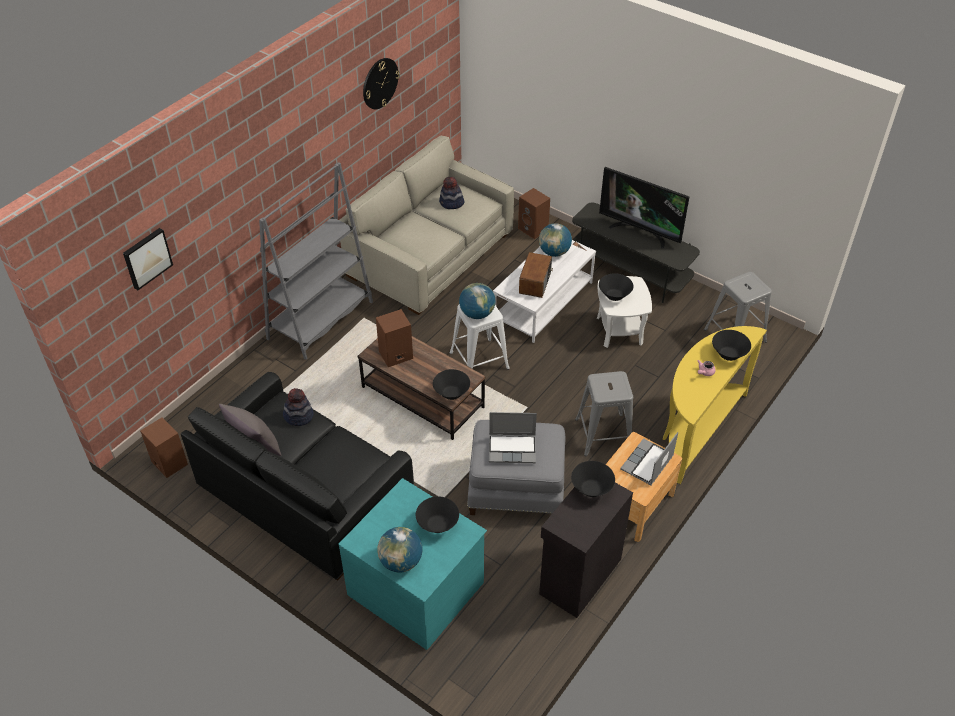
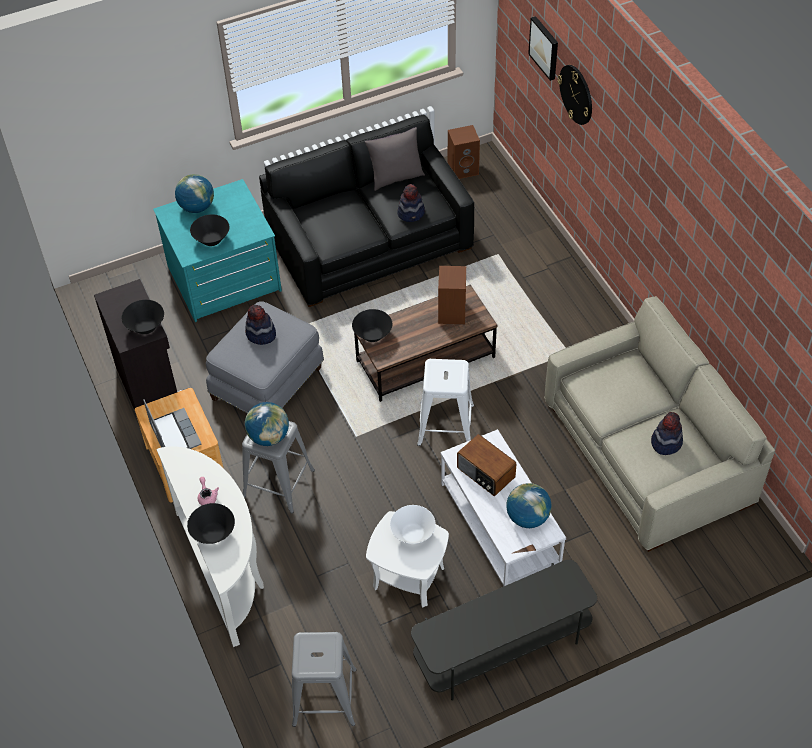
camera: 120 degrees right, 5 degrees up
(320, 320) = (585, 317): grey bookcase -> none
(380, 83) = (748, 275): wall clock -> wall clock (576, 94)
(477, 313) = (442, 370): globe -> globe (269, 436)
(512, 449) = (260, 334): laptop -> hat
(534, 229) = (639, 579): brown speaker -> none
(614, 295) = (413, 534): black bowl -> white bowl
(640, 232) = (506, 623): television -> none
(697, 429) = (225, 569): yellow console table -> white console table

